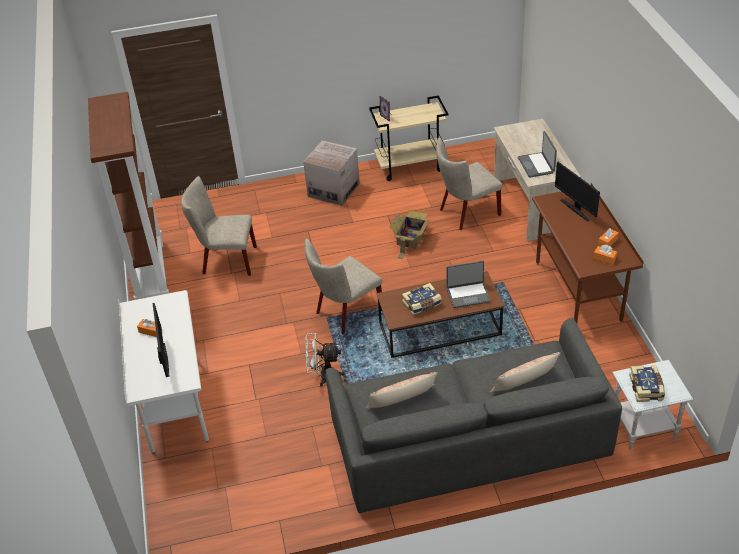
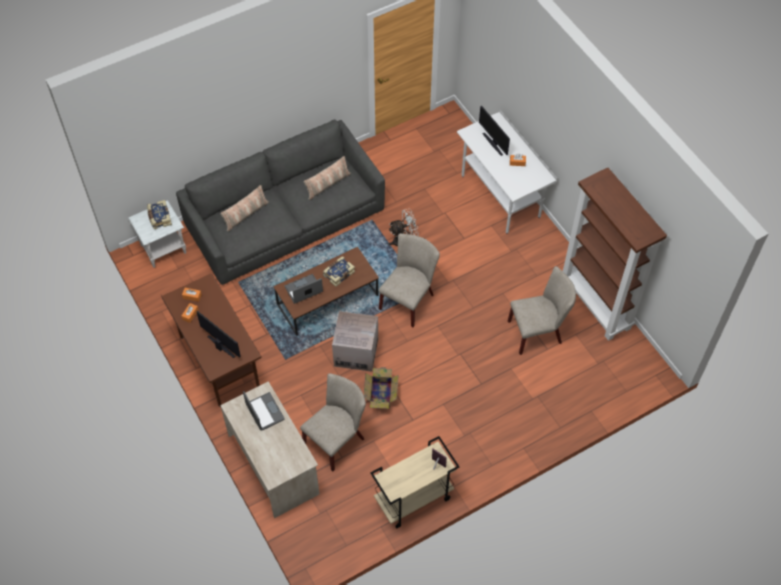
camera: 160 degrees right, 15 degrees up
(333, 190) = (479, 444): cardboard box -> cardboard box (356, 352)

